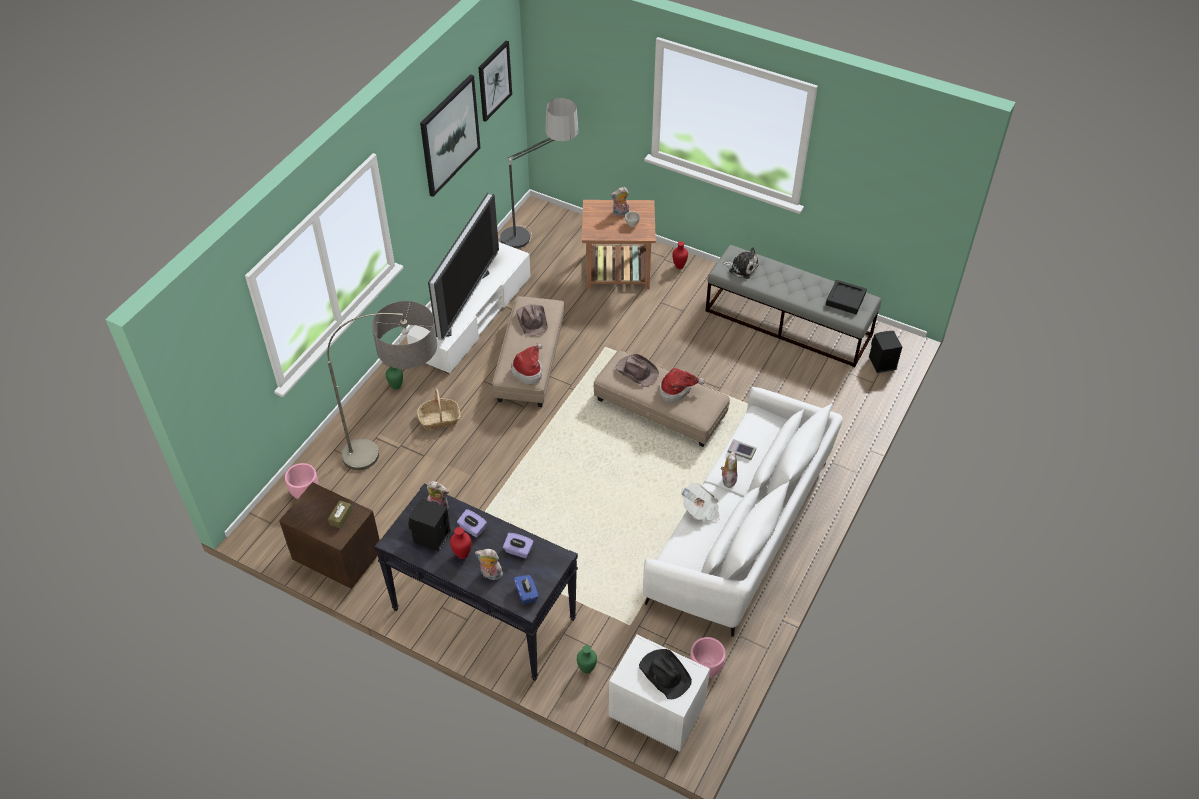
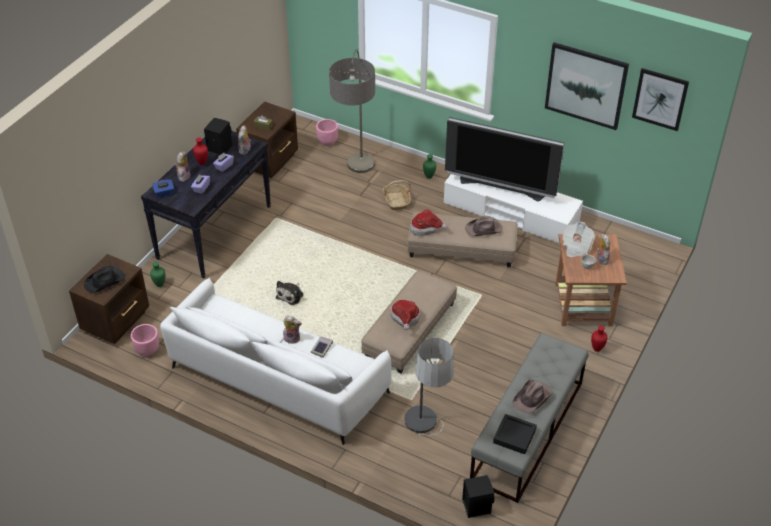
camera: 90 degrees right, 5 degrees down
(539, 236) = (621, 250): floor lamp -> floor lamp (426, 442)
(636, 371) = (427, 293): brown hat -> brown hat (533, 398)
(656, 712) = (117, 321): white nightstand -> brown nightstand
(700, 510) = (261, 319): newspaper -> newspaper (576, 247)
(742, 268) = (552, 356): plush toy -> plush toy (291, 295)

